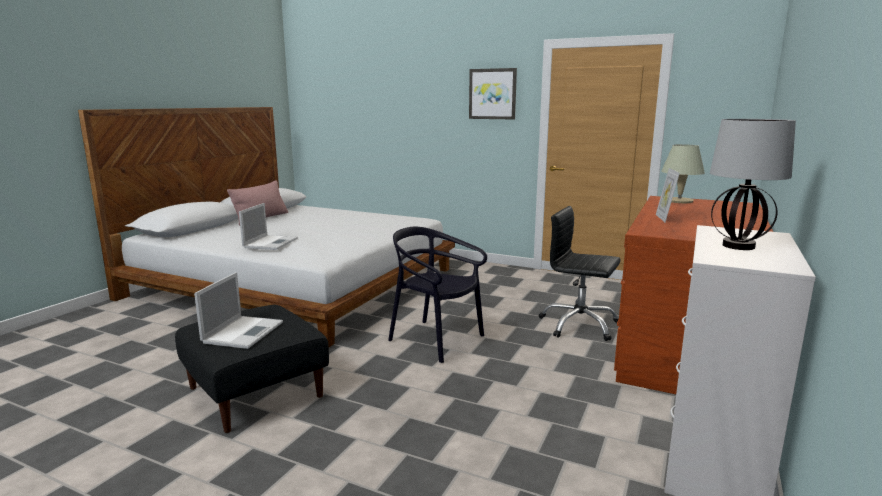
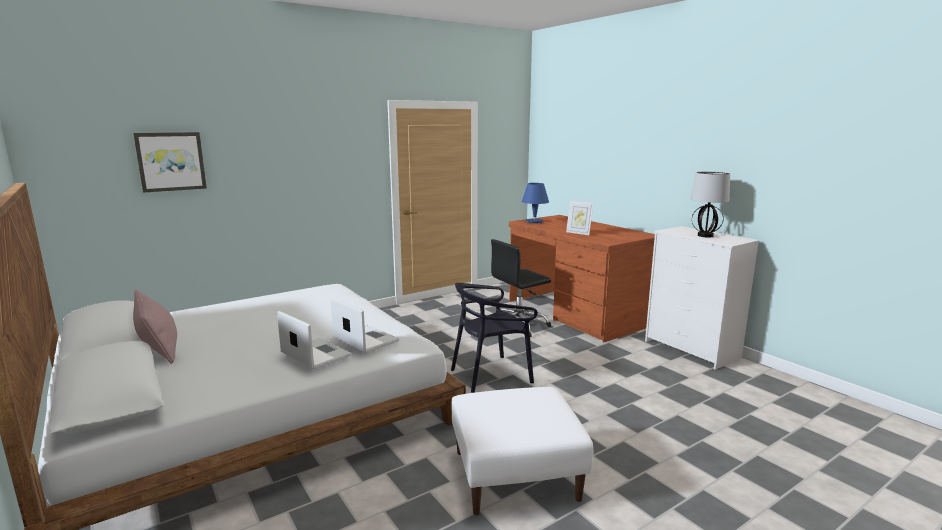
camera: 60 degrees left, 0 degrees up
(244, 332) = (527, 415): laptop -> laptop (365, 339)
(254, 392) = (514, 475): black ottoman -> white ottoman
(492, 94) = (345, 149): picture -> picture (171, 161)
(679, 201) = (534, 221): beige table lamp -> blue table lamp

